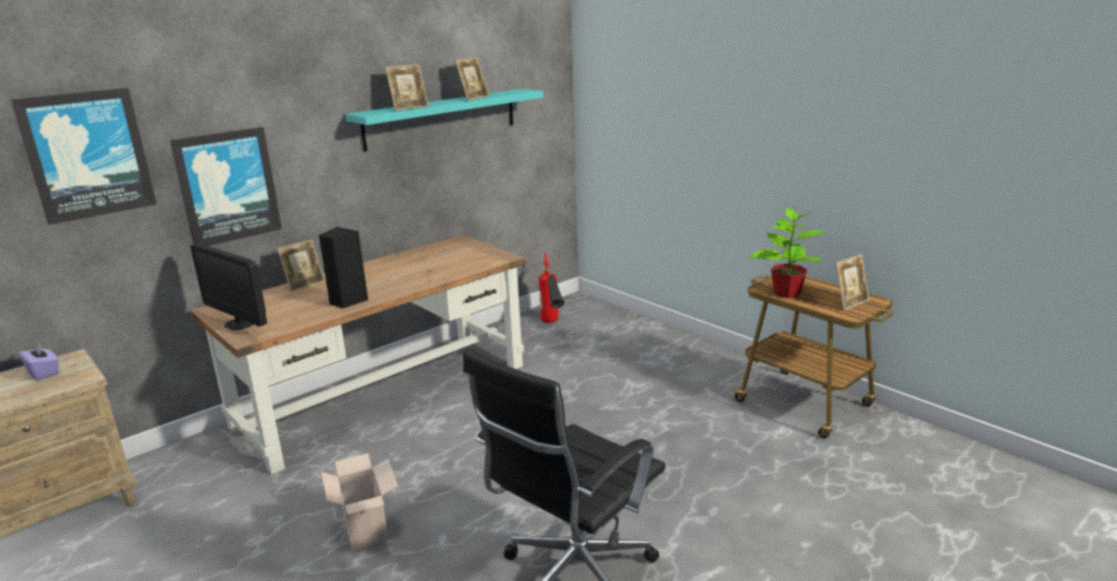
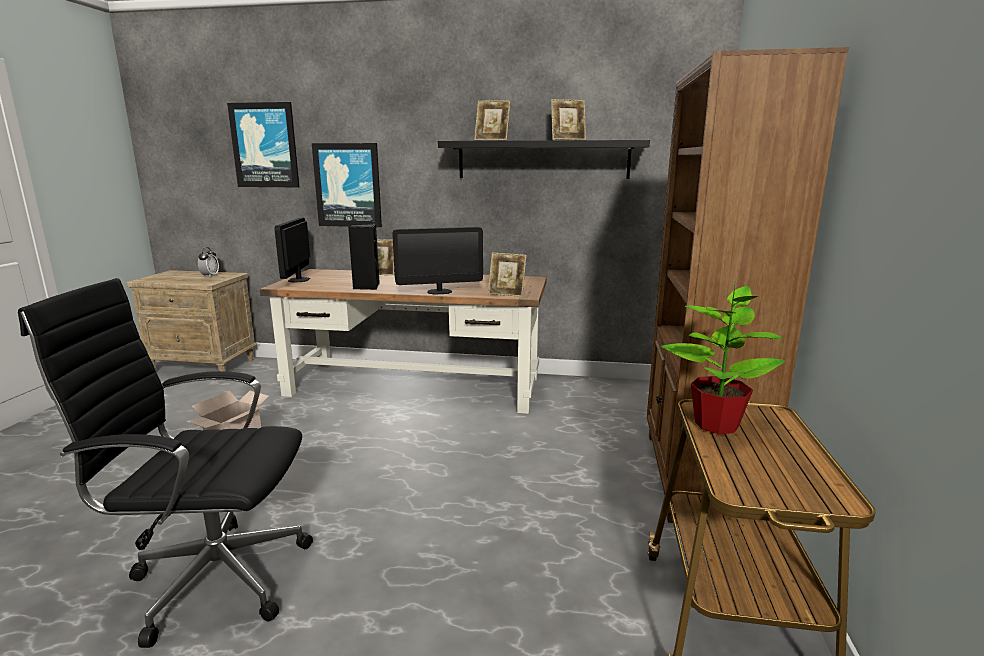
camera: 50 degrees right, 5 degrees down
(44, 372) = (210, 276): purple tissue box -> alarm clock
(430, 280) = (439, 291): none -> monitor
(441, 118) = (543, 160): turquoise shelf -> black shelf
(552, 326) = (615, 398): fire extinguisher -> none
(684, 350) = (696, 477): none -> brown bookcase
(850, 303) = (783, 479): picture frame -> picture frame (506, 294)

